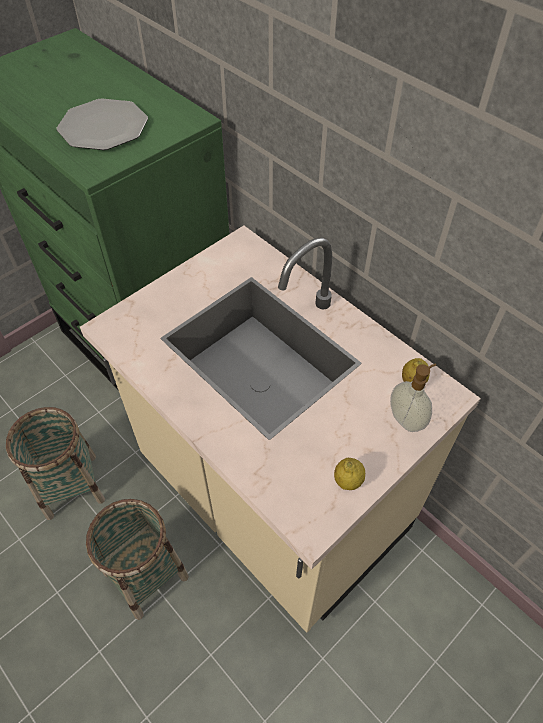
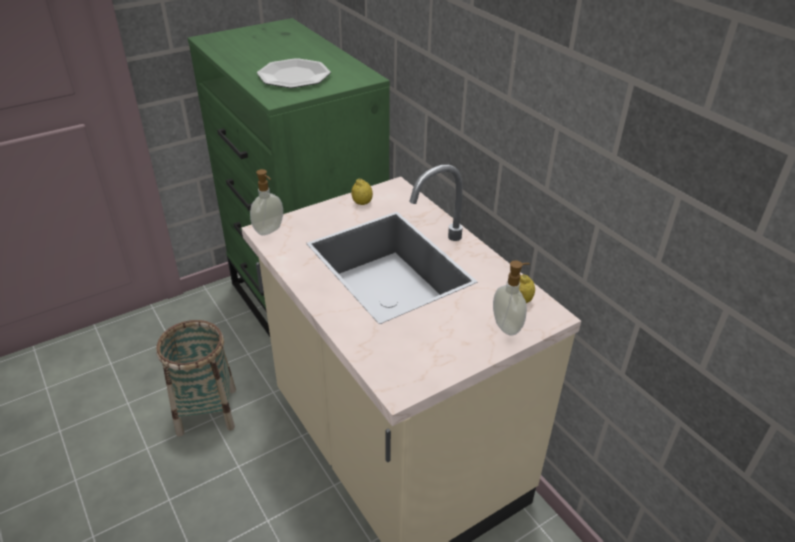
camera: 10 degrees right, 15 degrees down
(114, 326) = (269, 230): none -> soap dispenser
(146, 574) = (256, 499): basket -> none
(348, 481) = (441, 362): lemon -> lemon (362, 203)

